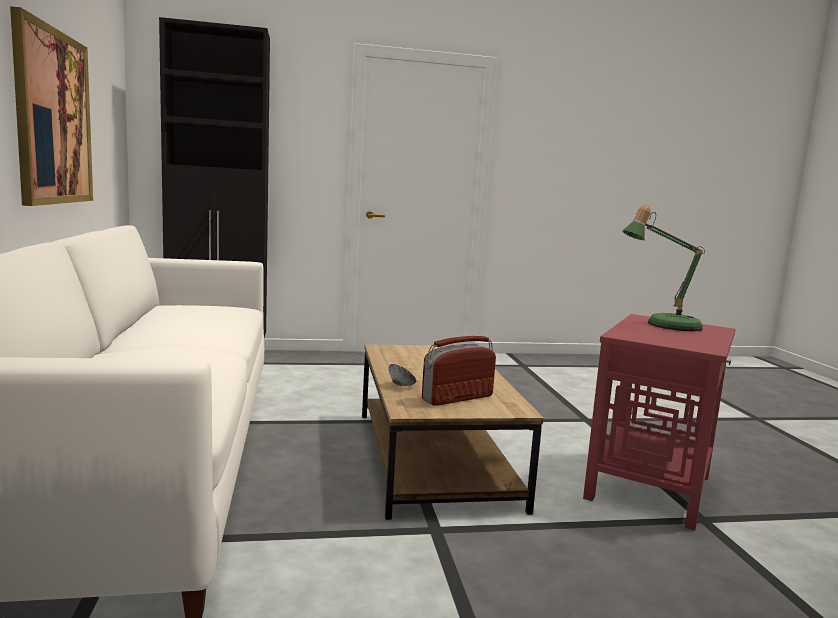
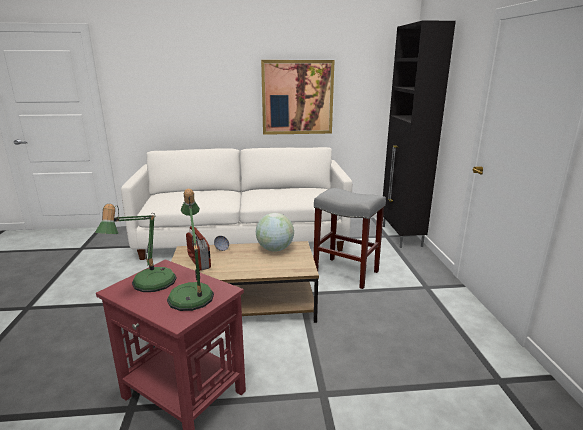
camera: 95 degrees right, 10 degrees up
(333, 393) = (347, 272): none -> grey stool
(399, 358) = (275, 249): none -> globe
(674, 338) = (148, 285): none -> table lamp

